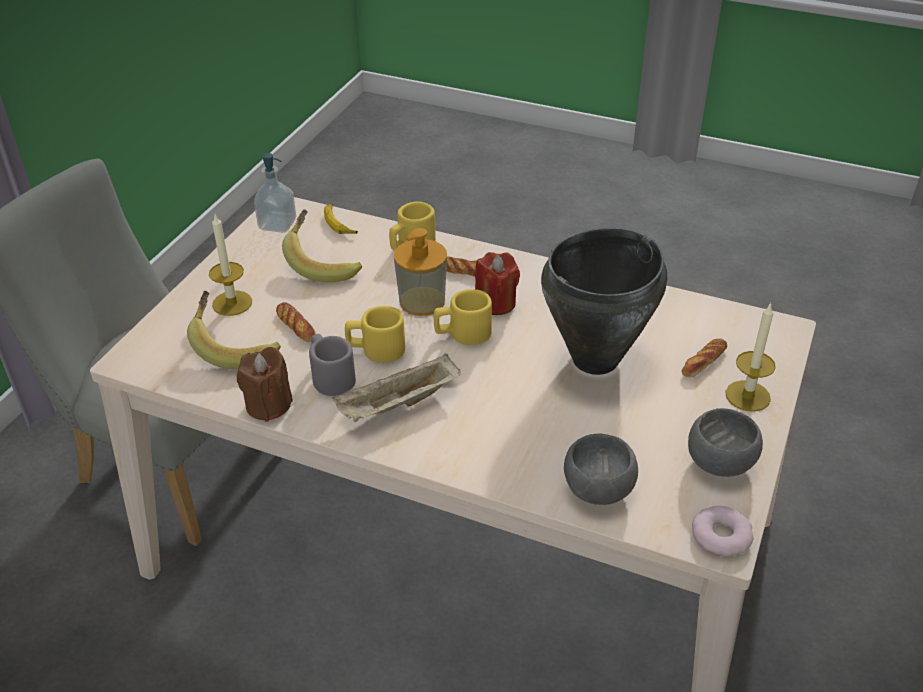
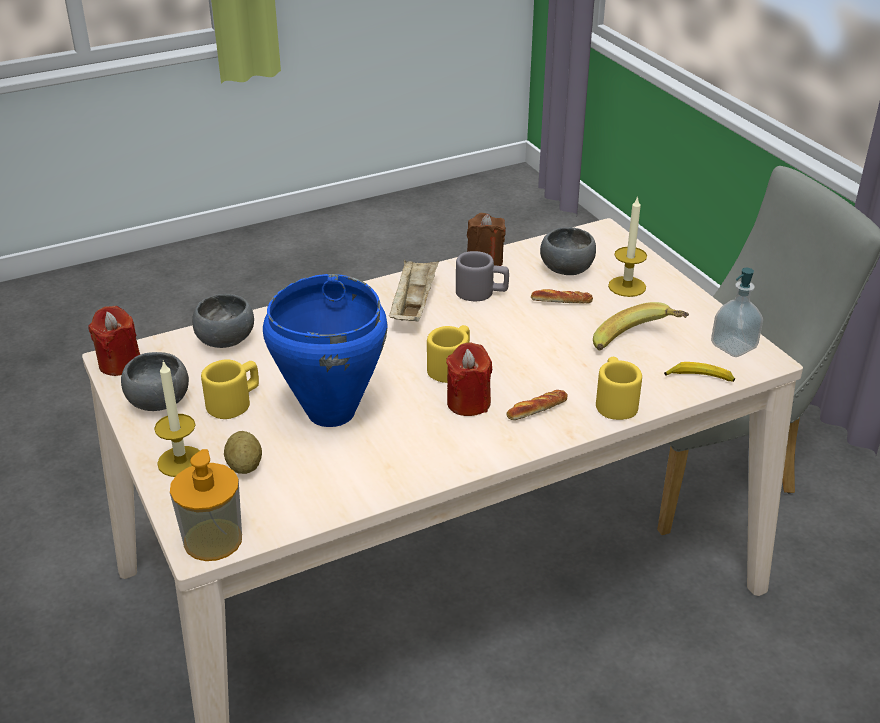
camera: 130 degrees right, 5 degrees down
(235, 346) = (567, 270): banana -> grey bowl
(376, 350) = (486, 321): yellow mug -> yellow mug (235, 402)
(422, 301) = (519, 368): soap dispenser -> soap dispenser (213, 540)
(596, 359) = (330, 413): black cooking pot -> blue cooking pot
(703, 362) = (244, 466): bread -> potato
(721, 535) = (120, 363): donut -> red candle

